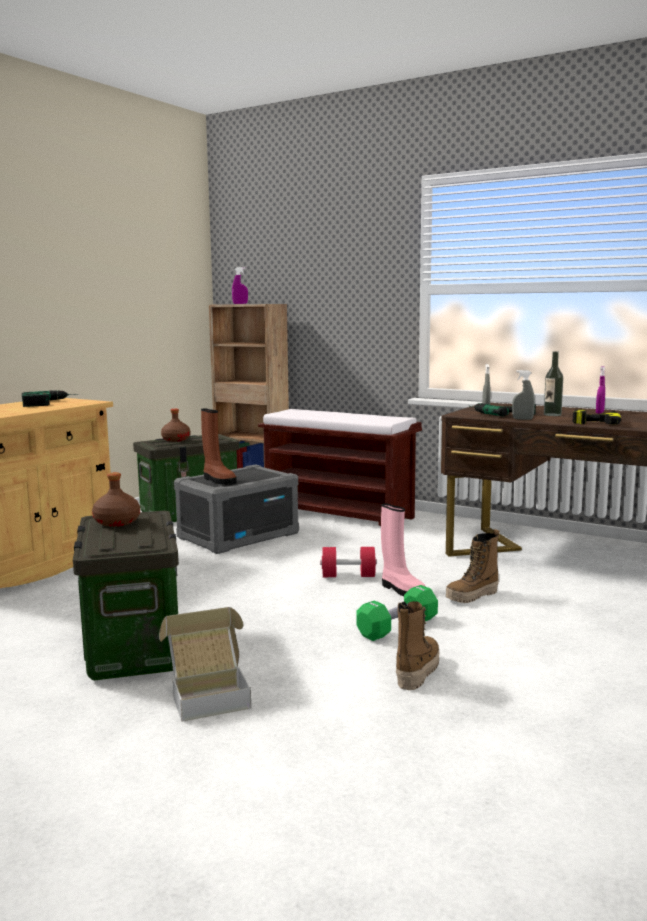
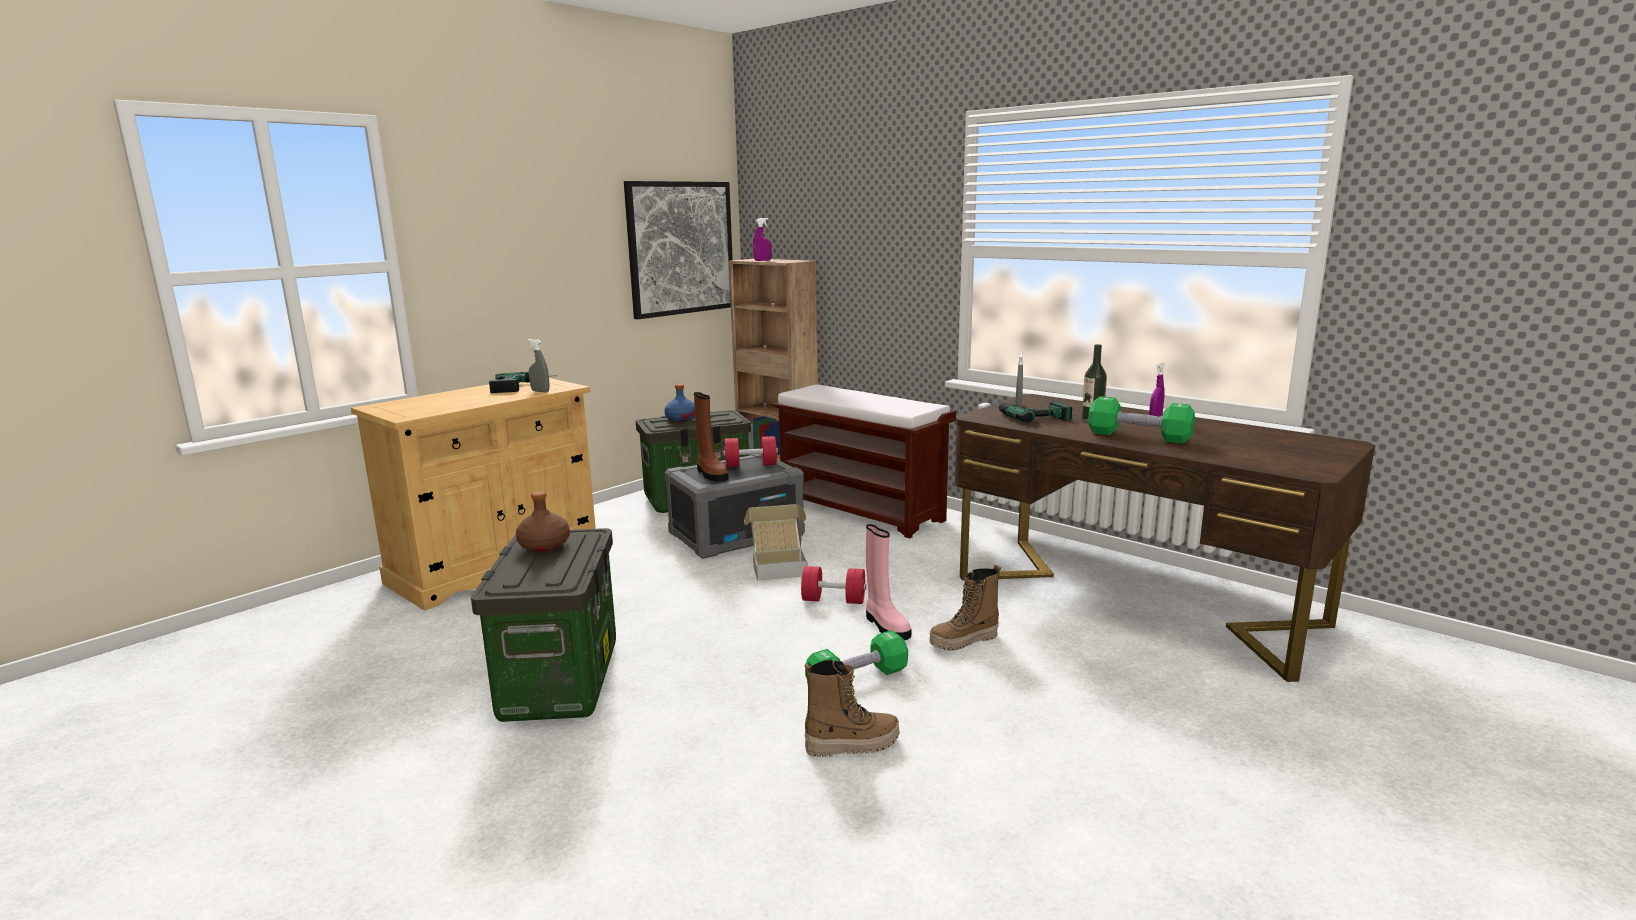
camera: 10 degrees right, 5 degrees up
(166, 293) = (681, 248): none -> picture
(176, 439) = (681, 419): brown bottle -> blue bottle
(208, 695) = (611, 753): cardboard box -> cardboard box (778, 566)
(250, 473) = (751, 465): none -> red dumbbell
(417, 671) = (852, 744): boot -> boot turned 45 degrees clockwise
(522, 419) = (1048, 428): grey spray bottle -> grey spray bottle (540, 391)
(596, 421) = (1138, 436): power drill -> green dumbbell

